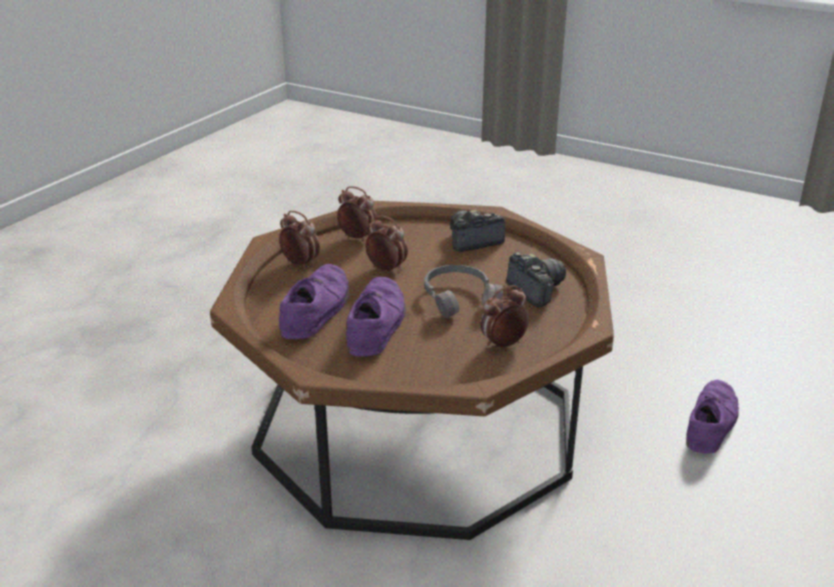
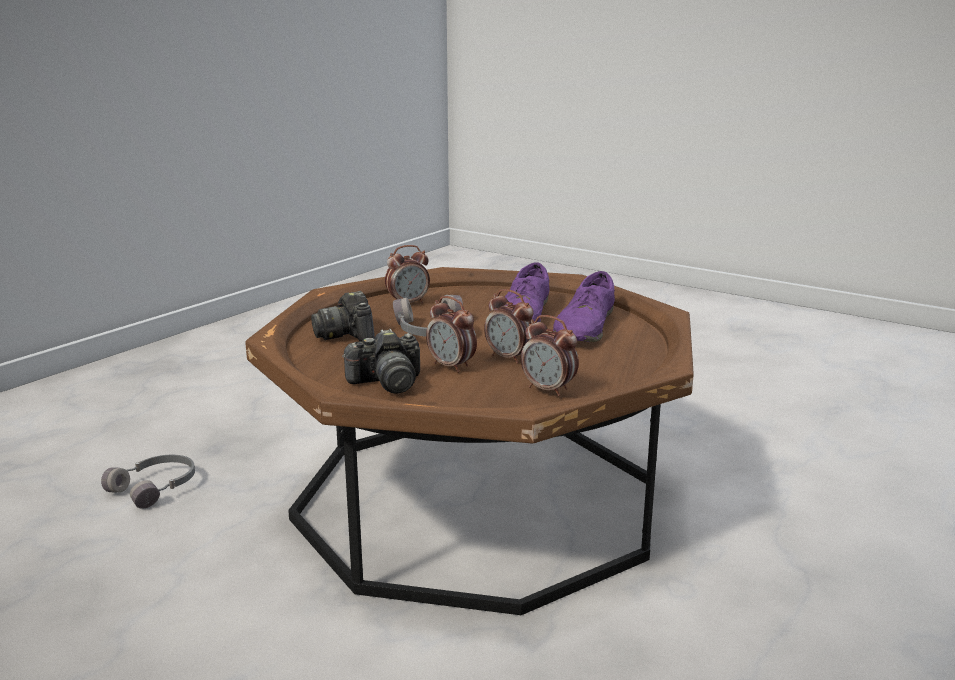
camera: 175 degrees left, 10 degrees down
(300, 264) = (618, 366): alarm clock -> alarm clock (451, 366)
(710, 423) = (156, 488): purple shoe -> grey headphones

